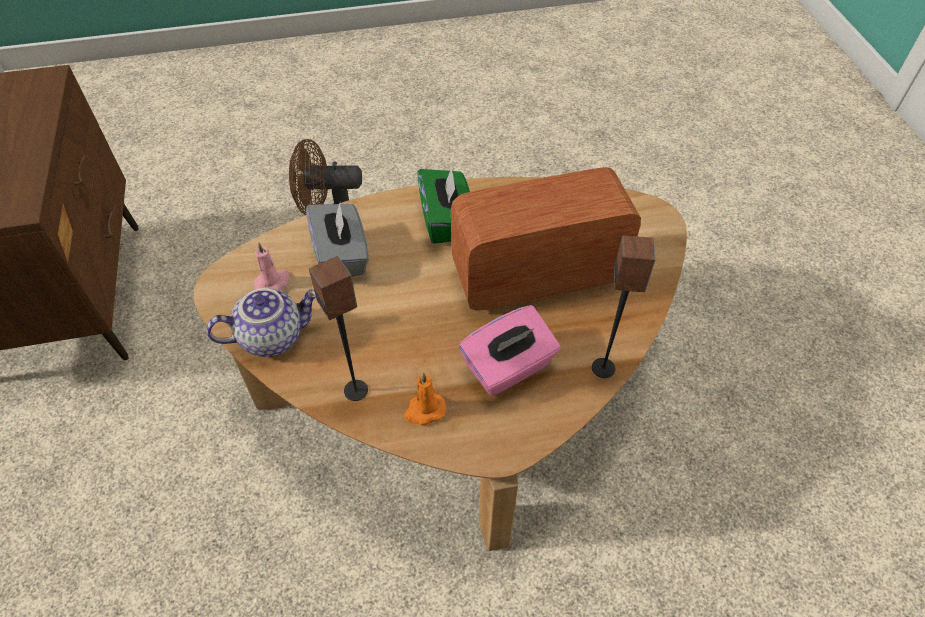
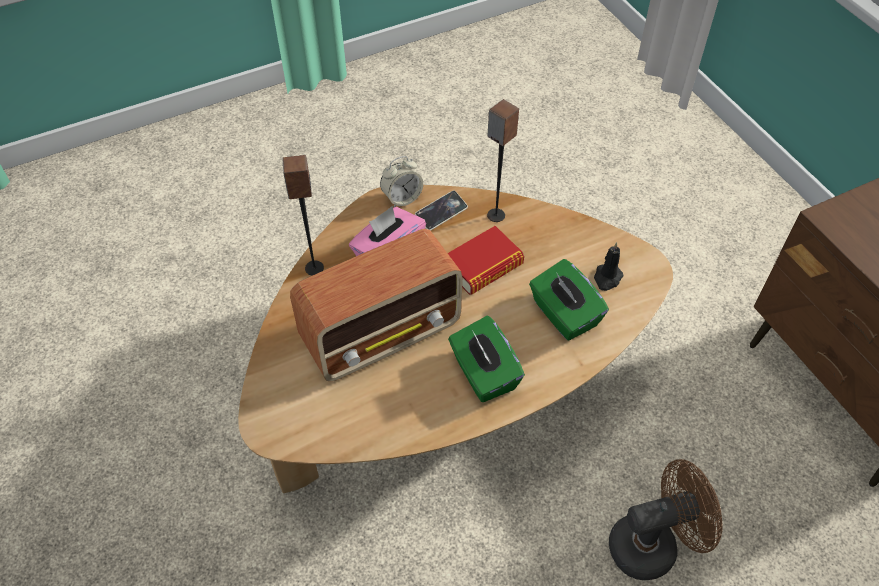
camera: 165 degrees right, 0 degrees up
(272, 336) = (579, 238): teapot -> none
(273, 282) = (607, 278): pink candle -> black candle
(342, 256) = (564, 315): grey tissue box -> green tissue box
(402, 326) = (483, 266): none -> book
(424, 410) = (441, 213): orange candle -> phone
(470, 447) = (402, 198): none -> alarm clock

